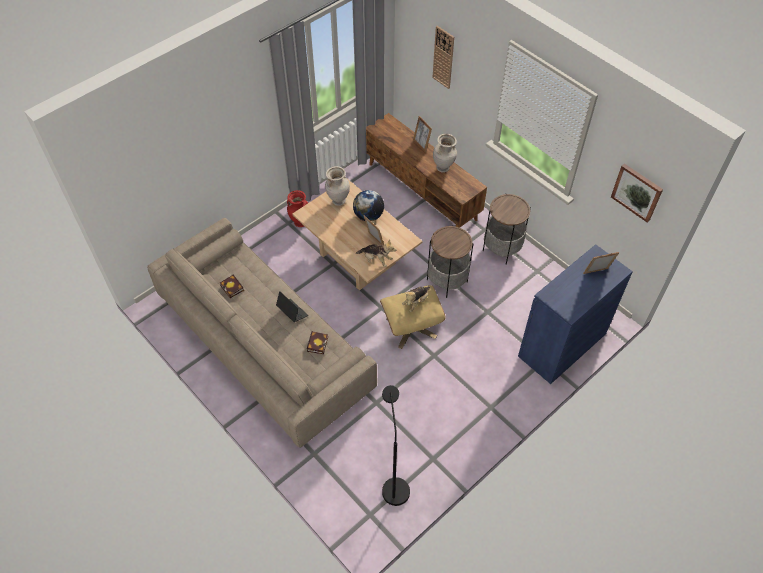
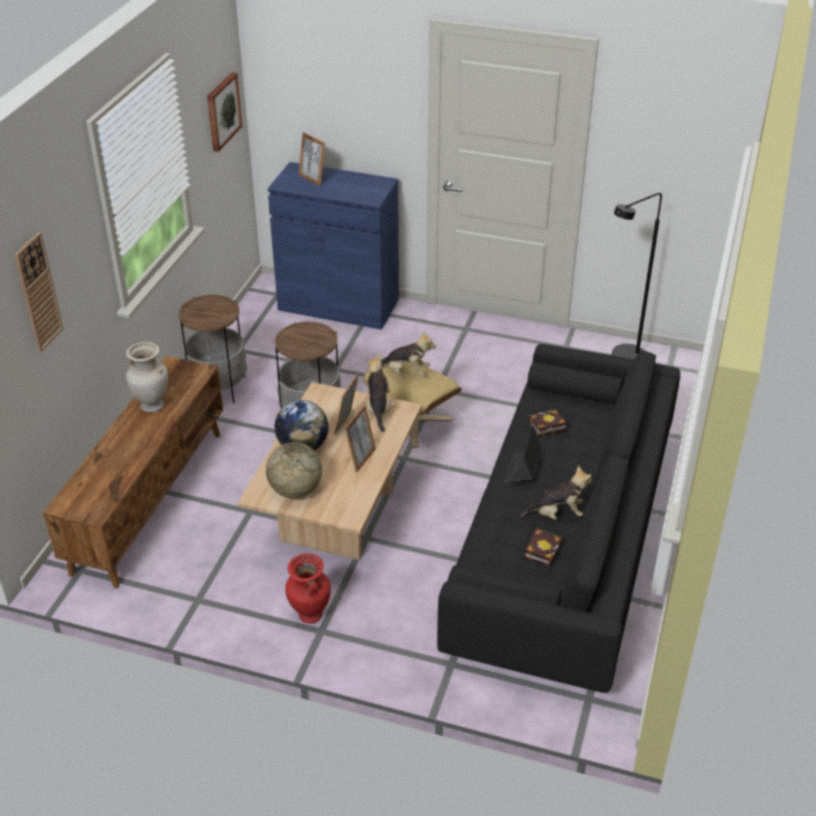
camera: 120 degrees left, 15 degrees down
(250, 308) = (556, 514): none -> plush toy
(265, 345) = (562, 543): beige sofa -> black sofa
(338, 201) = (295, 490): beige vase -> globe
(421, 144) = (109, 445): picture frame -> picture frame (361, 458)

